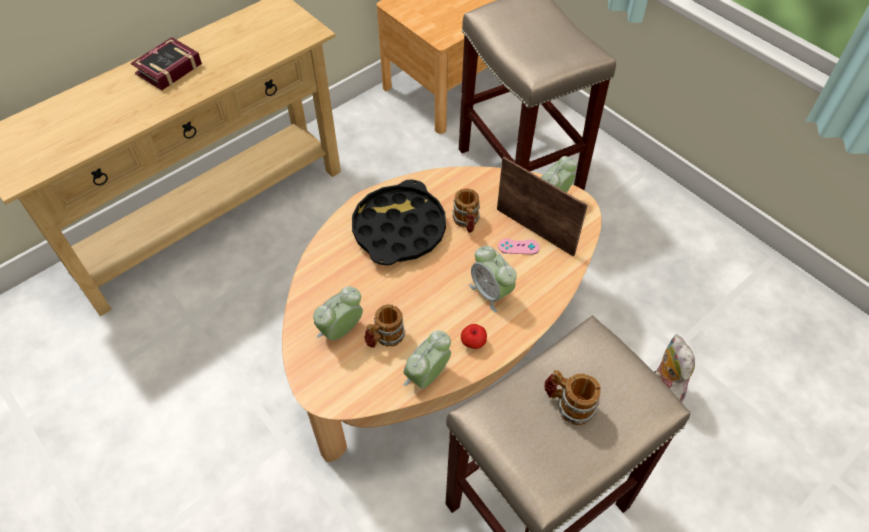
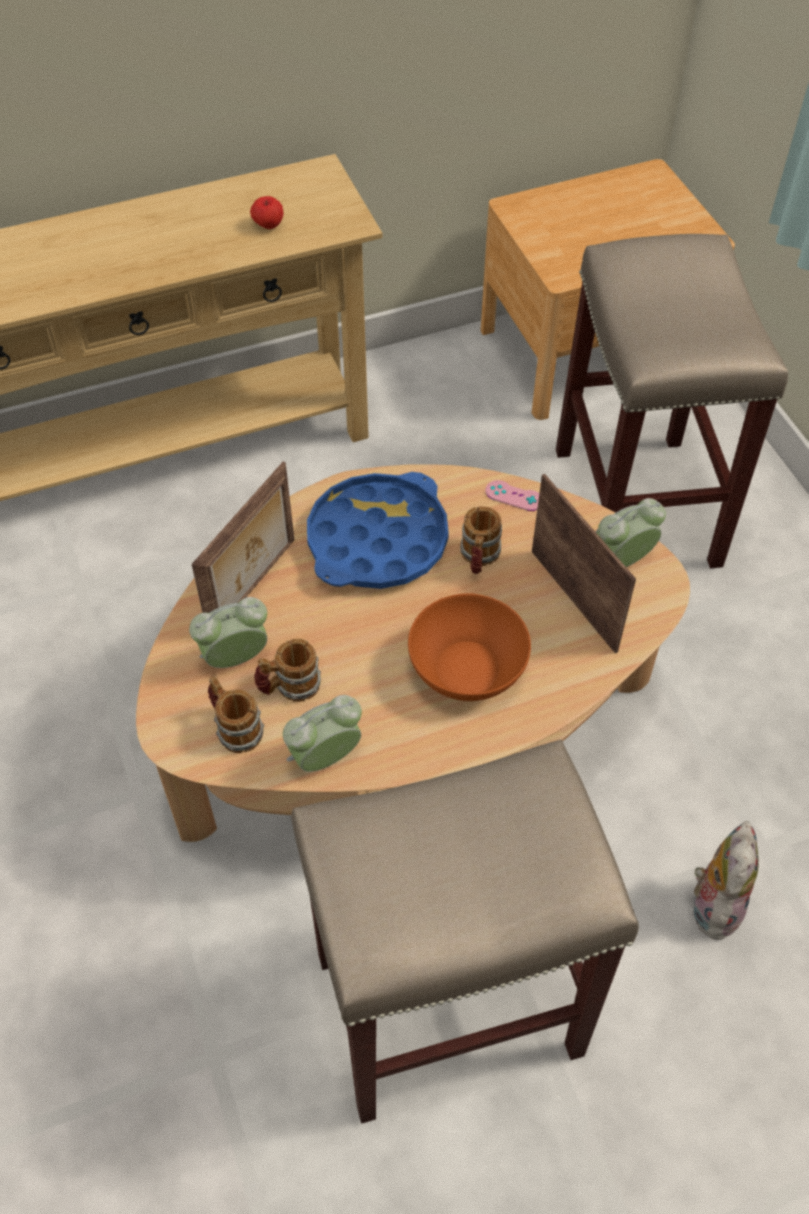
camera: 20 degrees right, 0 degrees up
(165, 69) = (131, 231): book -> none
(334, 282) = (254, 588): none -> picture frame
(399, 229) = (377, 540): black tray -> blue tray
(473, 342) = (409, 732): apple -> apple (268, 225)
(491, 292) = (468, 669): alarm clock -> orange bowl
(518, 246) = (539, 615): pink game controller -> pink game controller (514, 496)
(568, 404) = (460, 851): mug -> mug (235, 727)

